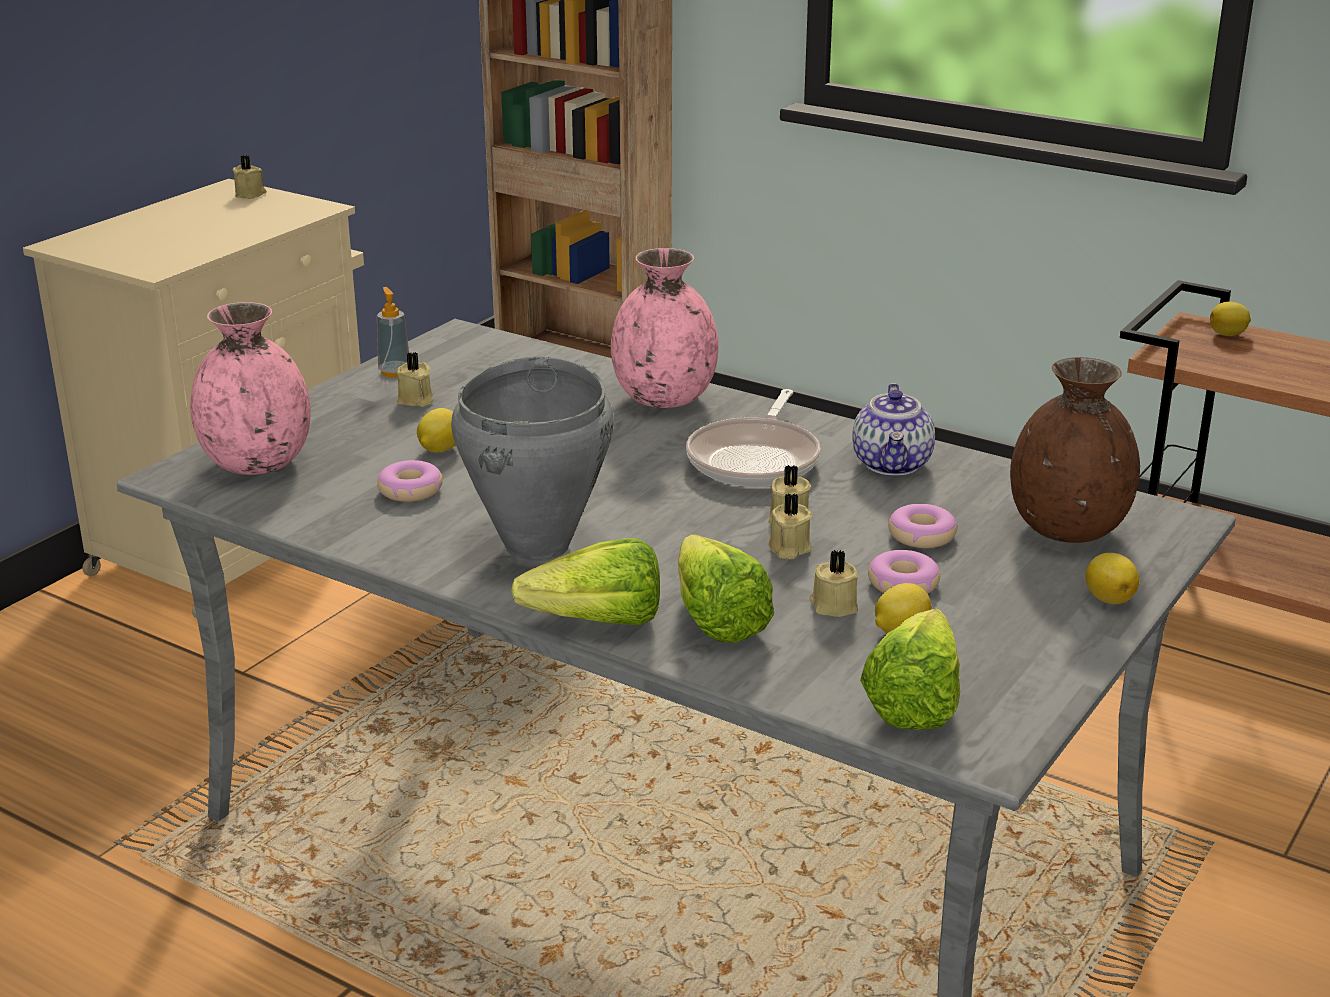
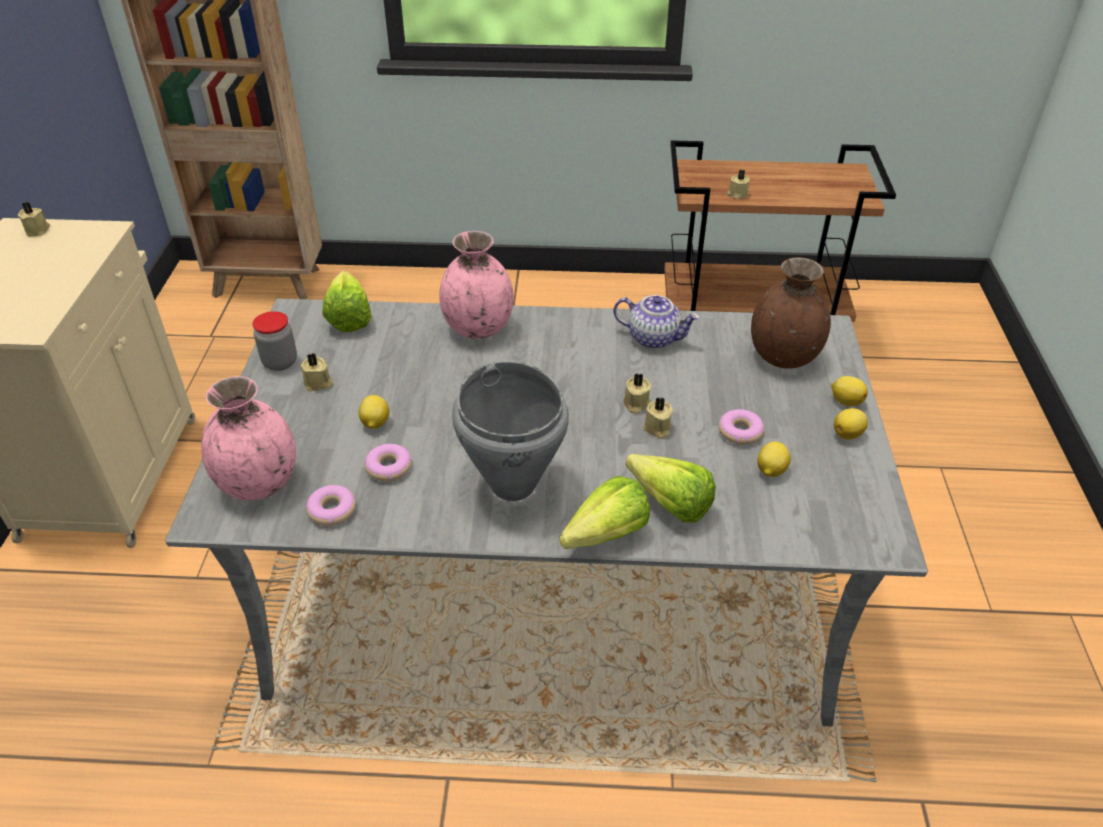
camera: 30 degrees left, 15 degrees up
(394, 372) = (280, 362): soap dispenser -> jar
(756, 459) = (576, 361): frying pan -> none
(833, 605) = (719, 465): beige candle -> beige candle (737, 194)
(893, 464) = (654, 338): teapot -> teapot turned 45 degrees counterclockwise
(920, 698) = (823, 517): lettuce -> lettuce (350, 314)
(922, 535) = (717, 390): donut -> donut (332, 510)
(1228, 334) = (713, 170): lemon -> lemon (848, 434)

